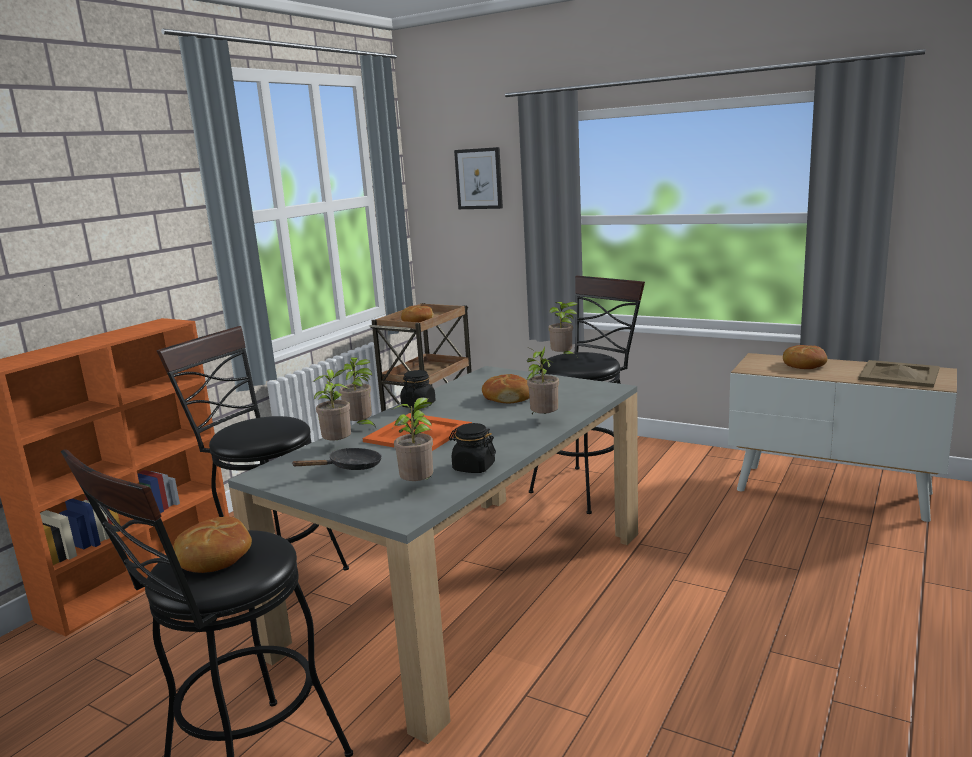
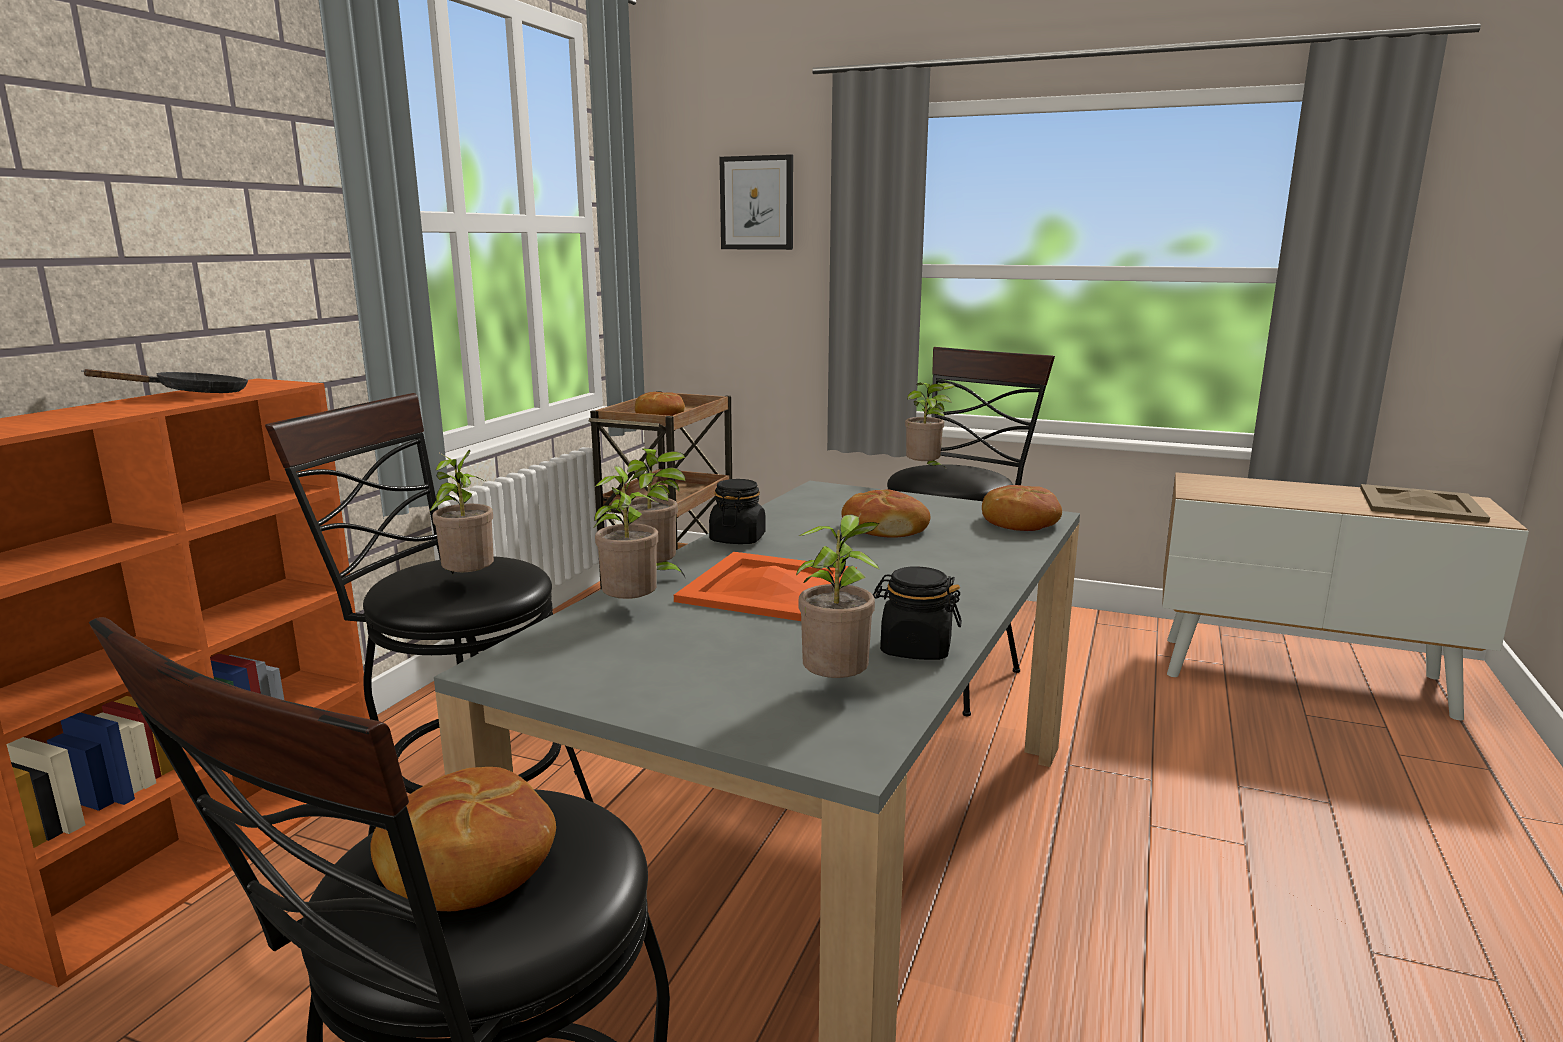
camera: 10 degrees left, 0 degrees up
(350, 467) = (677, 650): black frying pan -> black frying pan (194, 394)
(543, 419) = (973, 563): potted plant -> potted plant (468, 582)
(804, 365) = (1272, 489): bread -> bread (1019, 522)

